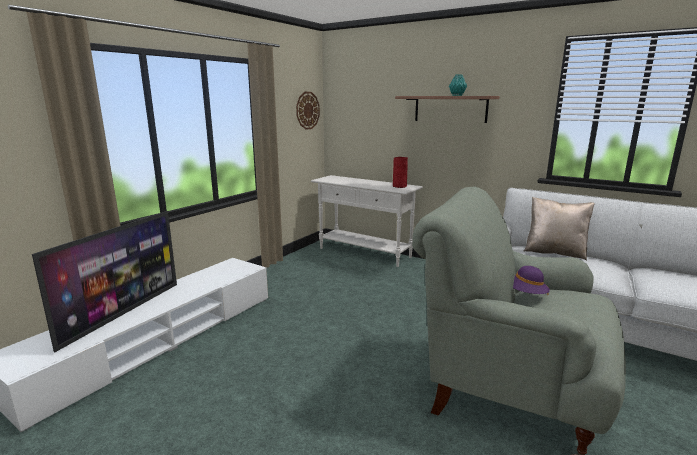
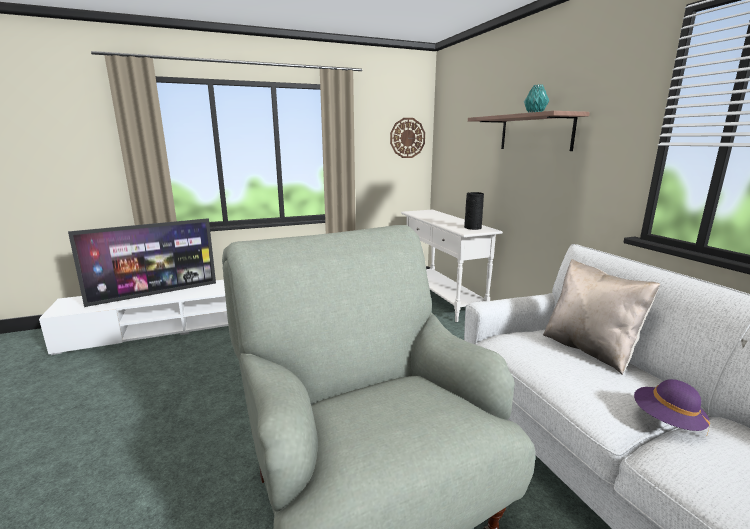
camera: 35 degrees right, 0 degrees up
(399, 186) = (473, 228): red vase -> black vase
(525, 294) = (382, 378): purple hat -> purple hat (666, 421)

